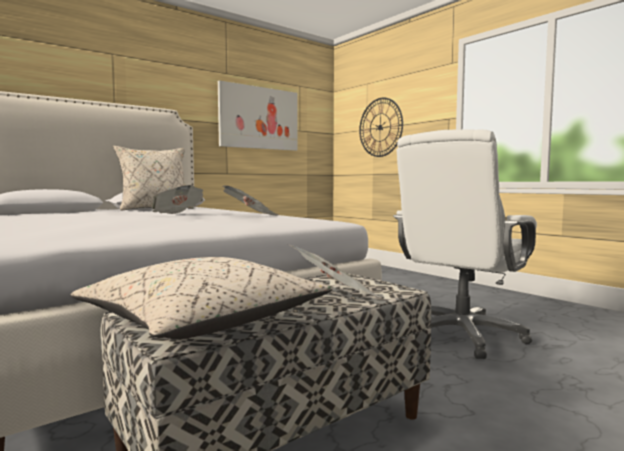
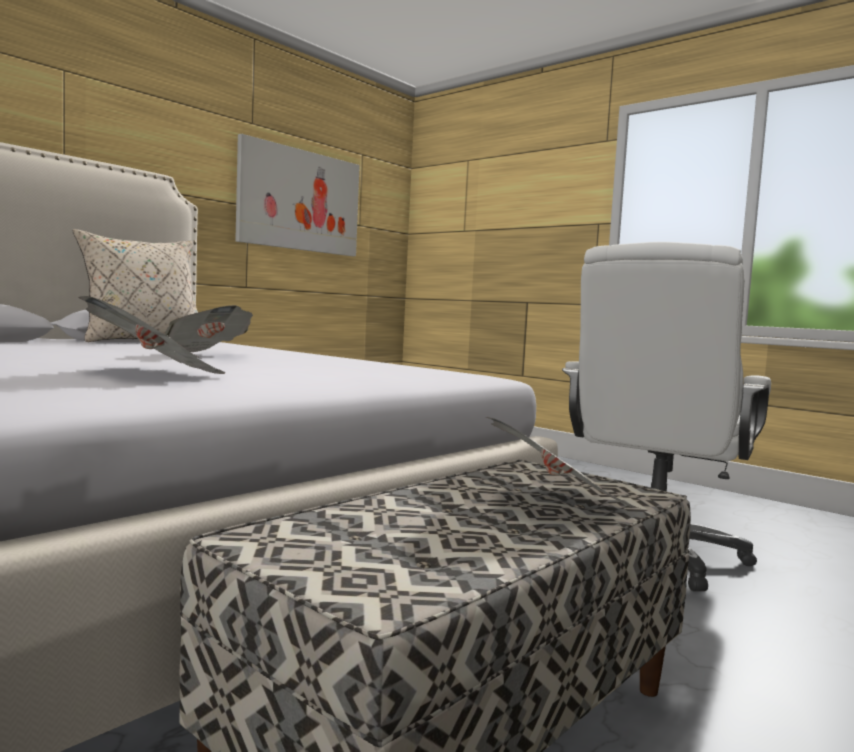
camera: 10 degrees left, 0 degrees up
(203, 323) = (393, 559): beige pillow -> none
(251, 216) = (334, 362): newspaper -> newspaper (155, 374)
(380, 127) = (487, 229): wall clock -> none

